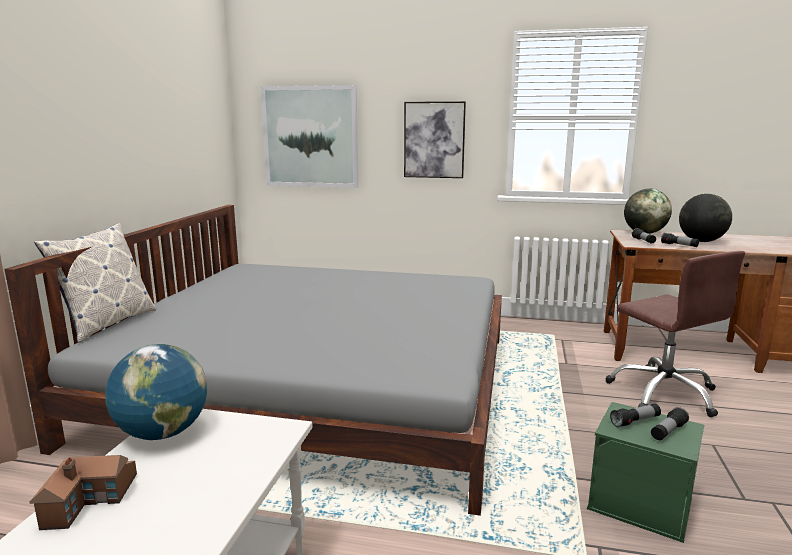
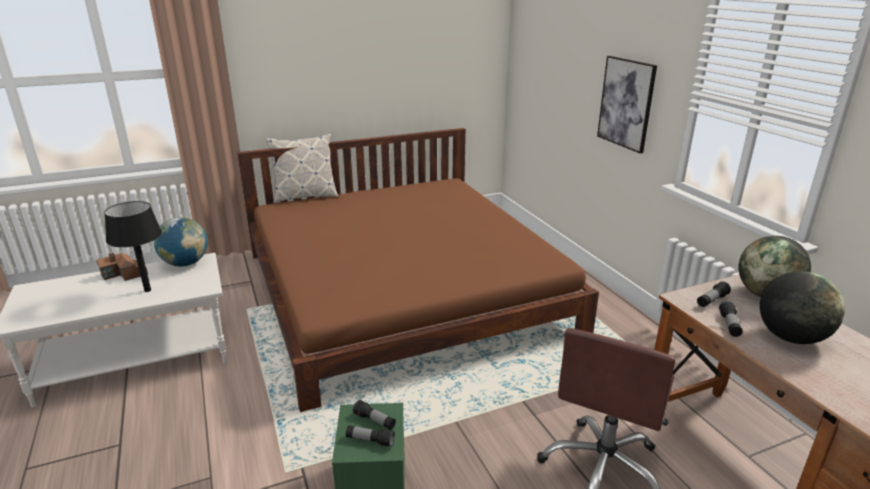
camera: 55 degrees right, 10 degrees up
(203, 483) = (147, 290): none -> black table lamp
(310, 137) = (546, 77): picture -> none
(317, 384) = (402, 290): grey bed -> brown bed

